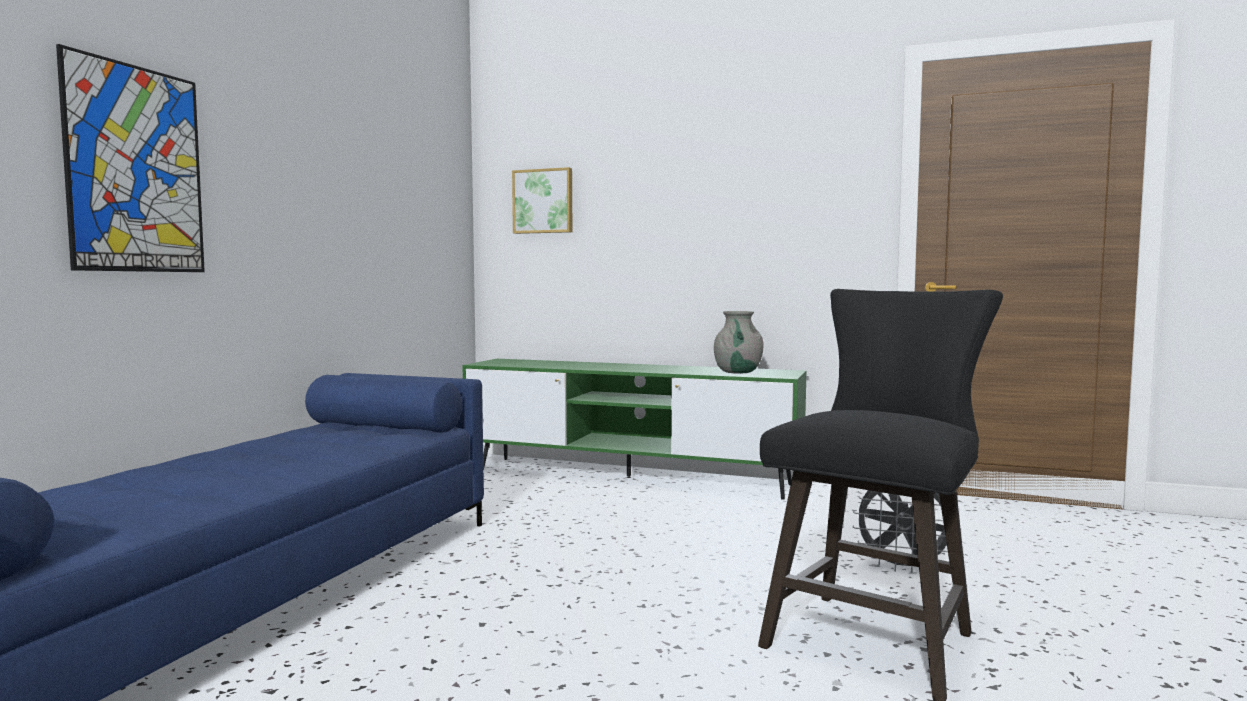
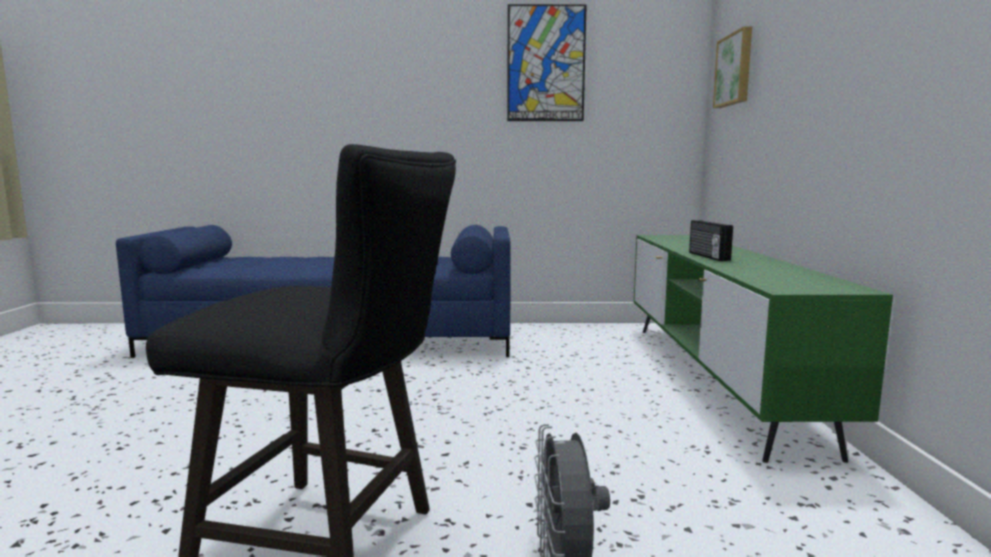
camera: 70 degrees right, 5 degrees up
(136, 169) = (354, 97): picture -> picture (546, 64)
(634, 369) = (707, 256): none -> radio
(737, 372) = (772, 277): grey vase -> none

